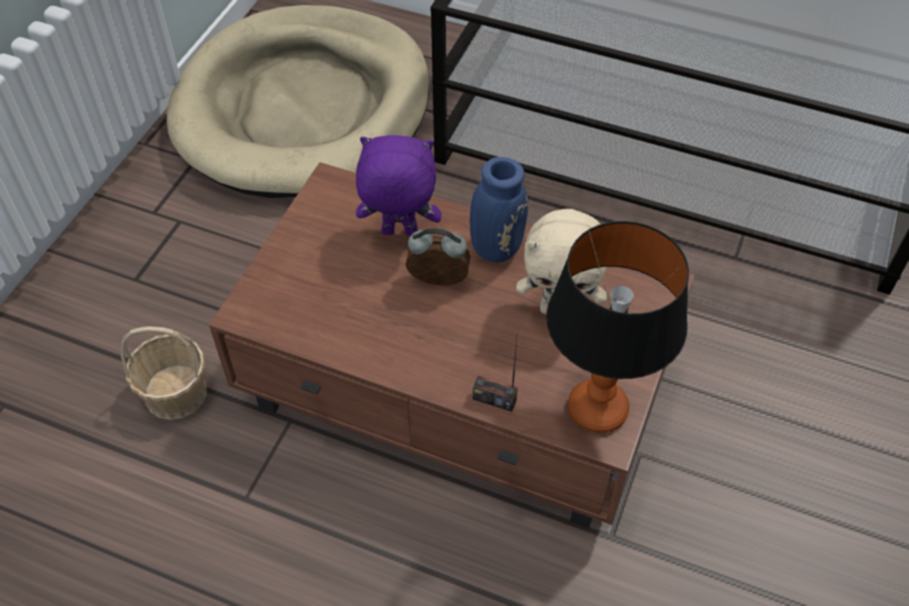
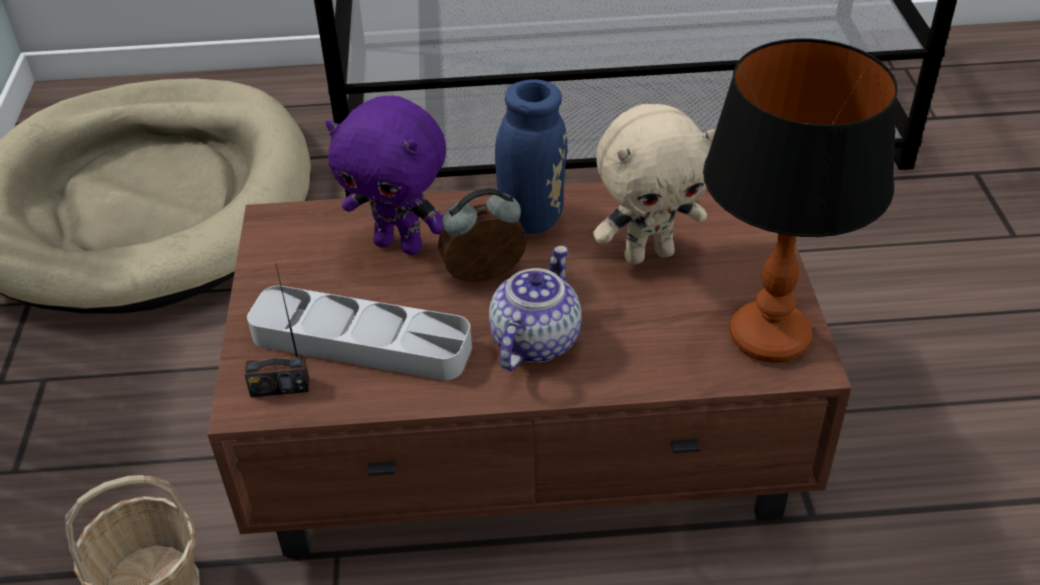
camera: 25 degrees left, 10 degrees down
(332, 298) = (361, 342): none -> grey tray
(399, 233) = (400, 244): purple plush toy -> purple plush toy turned 135 degrees counterclockwise
(440, 343) = (534, 340): none -> teapot
(494, 399) = (644, 374): radio -> radio (280, 386)

